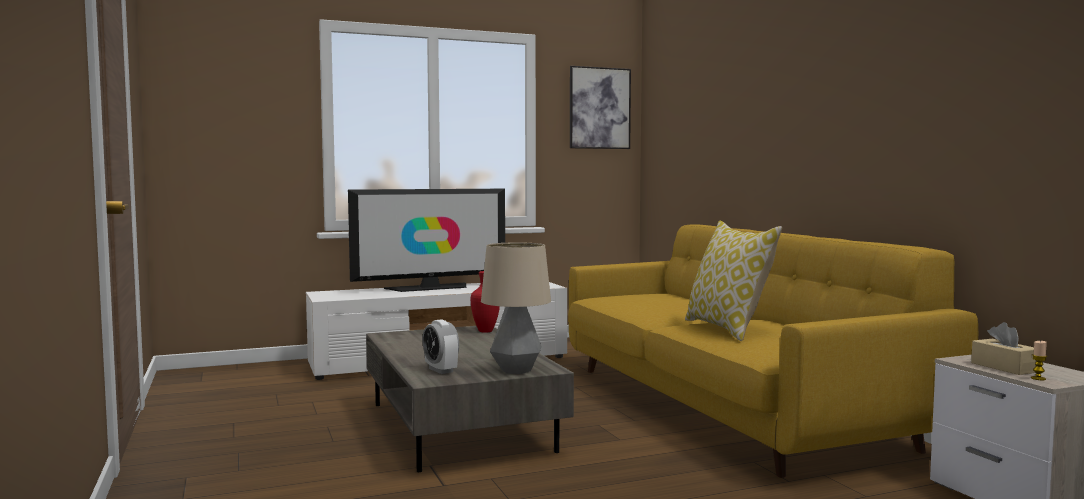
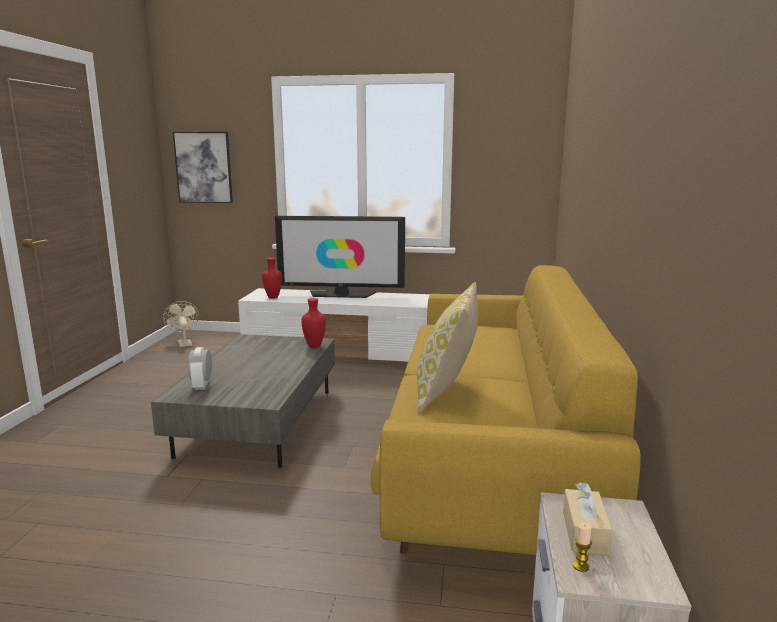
camera: 30 degrees right, 10 degrees up
(197, 381) = (183, 343): none -> beige fan
(352, 296) = (273, 297): none -> red vase
(516, 370) = (245, 398): table lamp -> none
(599, 108) = (517, 139): picture -> picture (203, 167)

